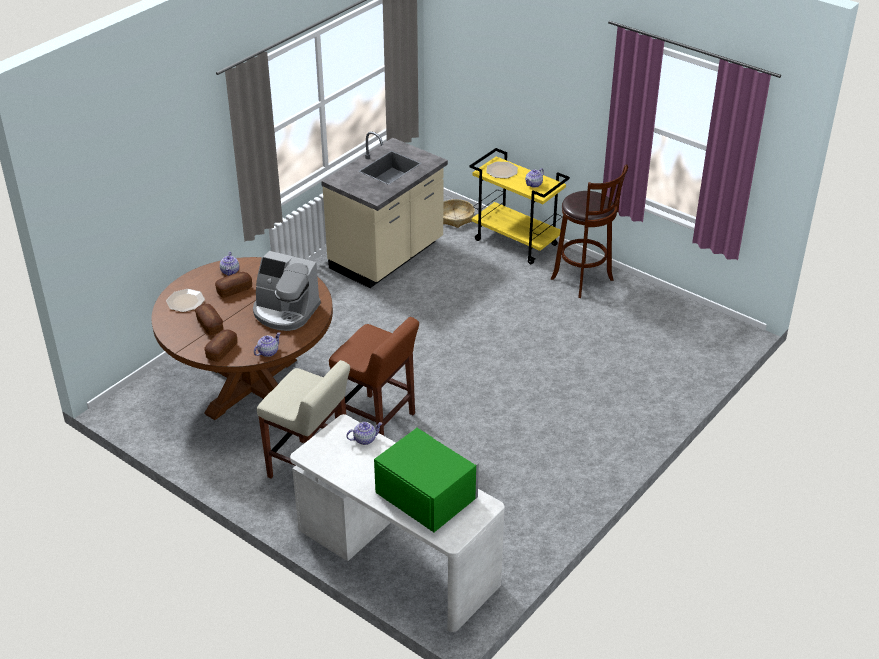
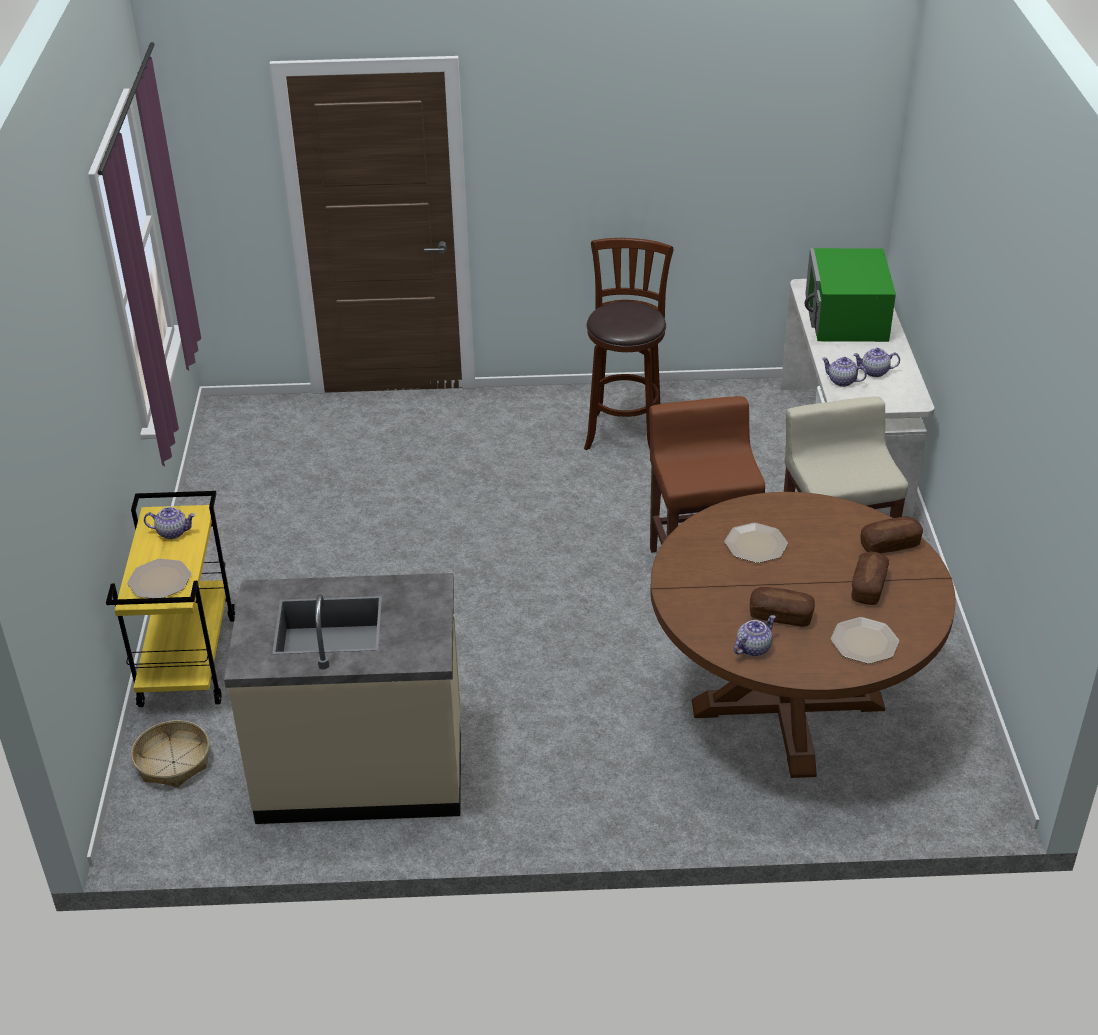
camera: 130 degrees left, 0 degrees up
(268, 352) = (836, 510): teapot -> teapot (874, 372)
(285, 312) = (755, 544): coffee machine -> plate
(584, 281) = (229, 555): brown stool -> brown stool (624, 431)

